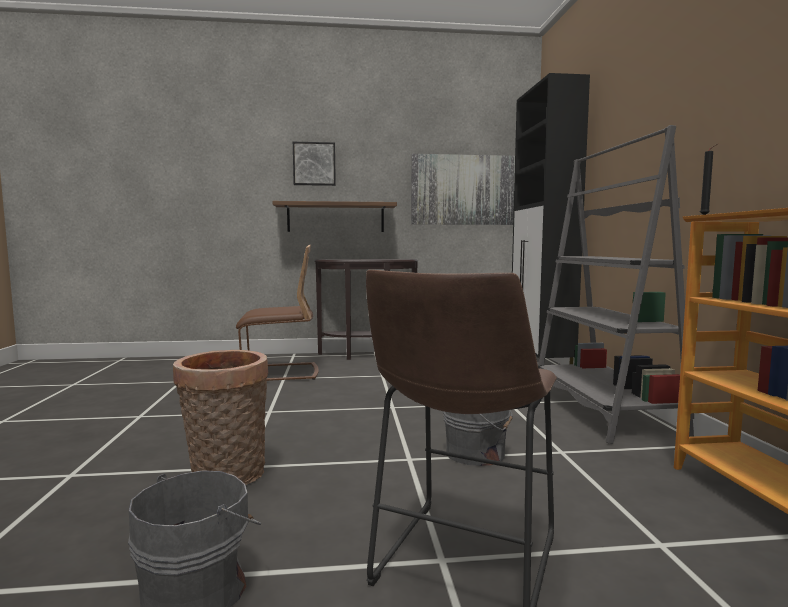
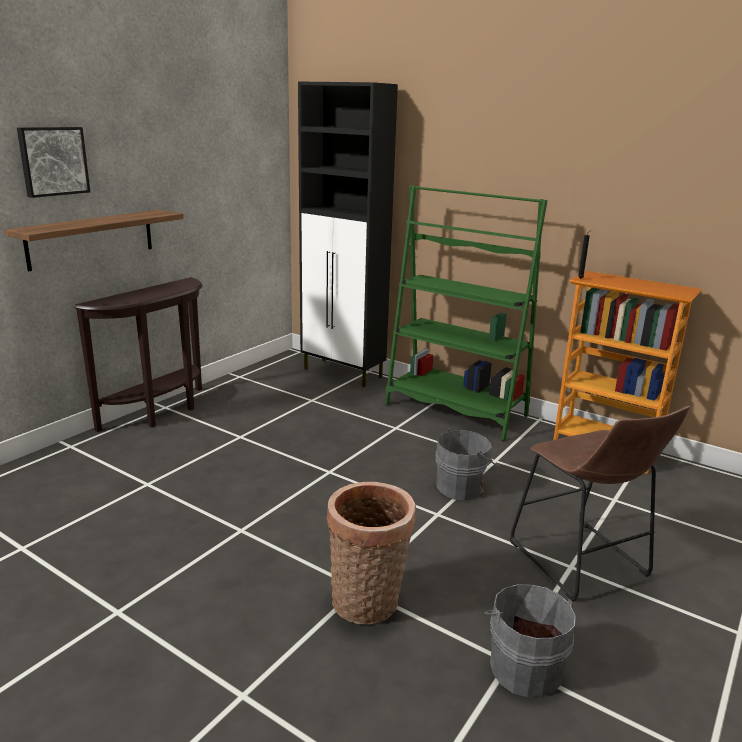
camera: 50 degrees left, 15 degrees up
(280, 373) = (124, 479): brown chair -> none
(463, 190) = (227, 182): picture -> none
(602, 410) = (455, 410): grey bookcase -> green bookcase

